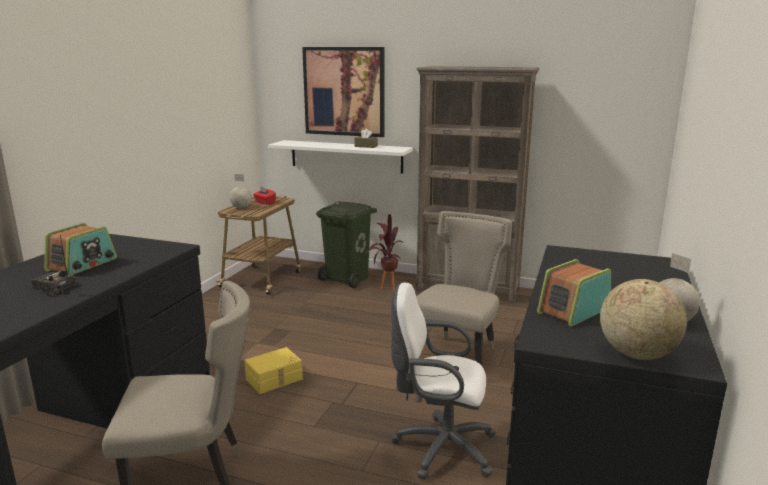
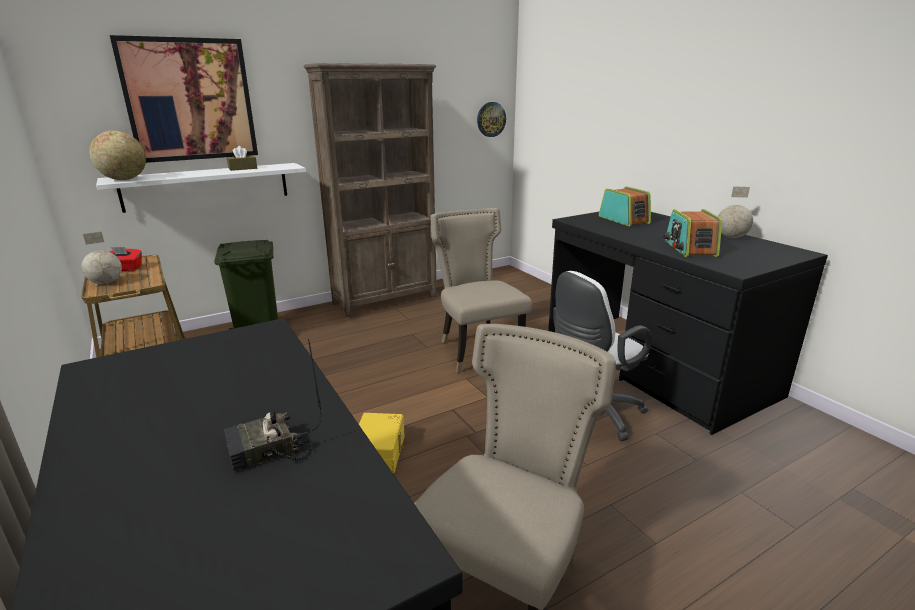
camera: 50 degrees left, 5 degrees up
(82, 265) = (195, 407): radio -> radio (624, 219)
(384, 289) = (316, 327): potted plant -> none
(636, 354) = (775, 257): globe -> globe (124, 179)
(637, 127) = (491, 119): none -> wall clock

